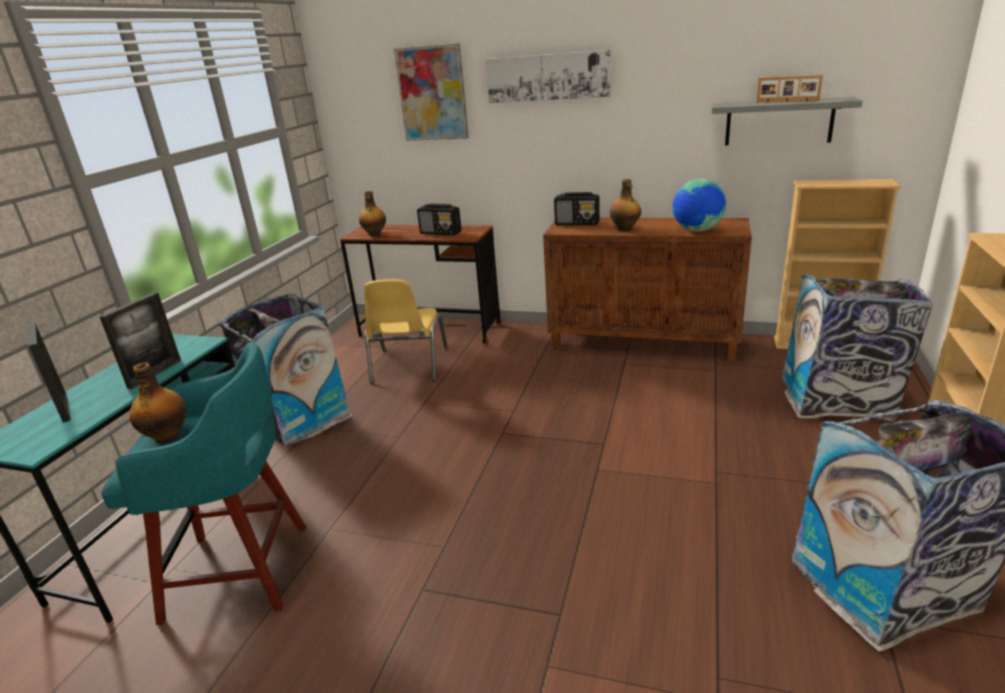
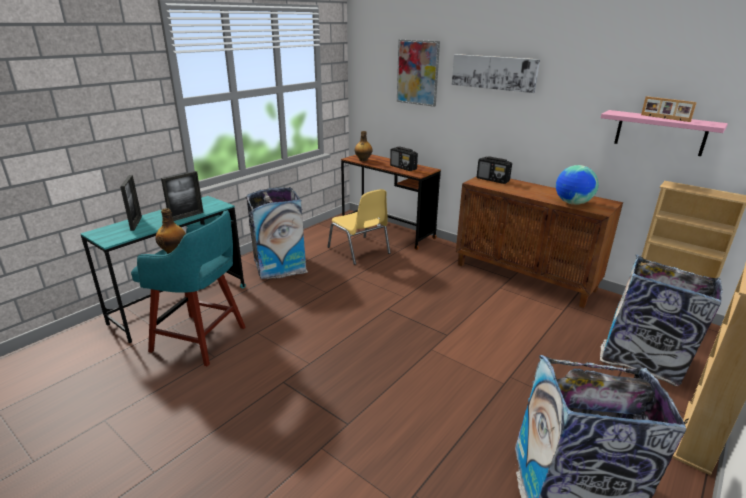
camera: 20 degrees right, 0 degrees up
(408, 366) = (359, 251): yellow chair -> yellow chair turned 60 degrees counterclockwise
(625, 229) = (521, 191): bottle -> none
(779, 122) = (660, 133): grey shelf -> pink shelf

